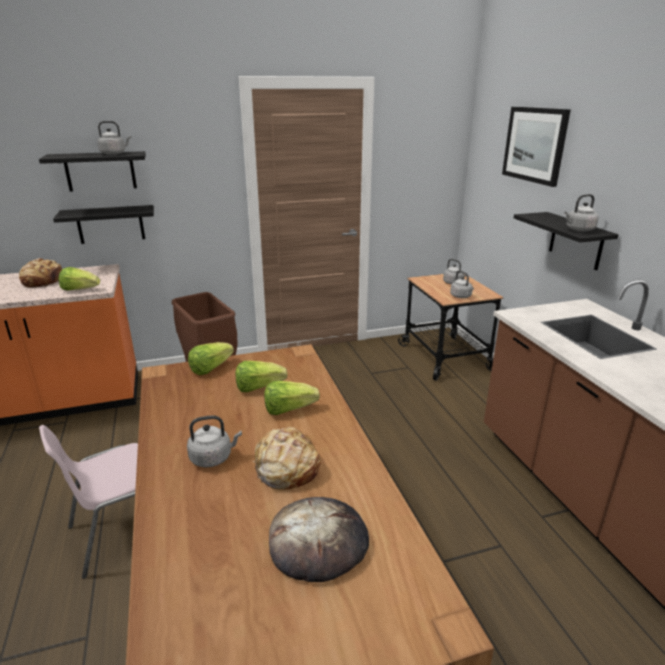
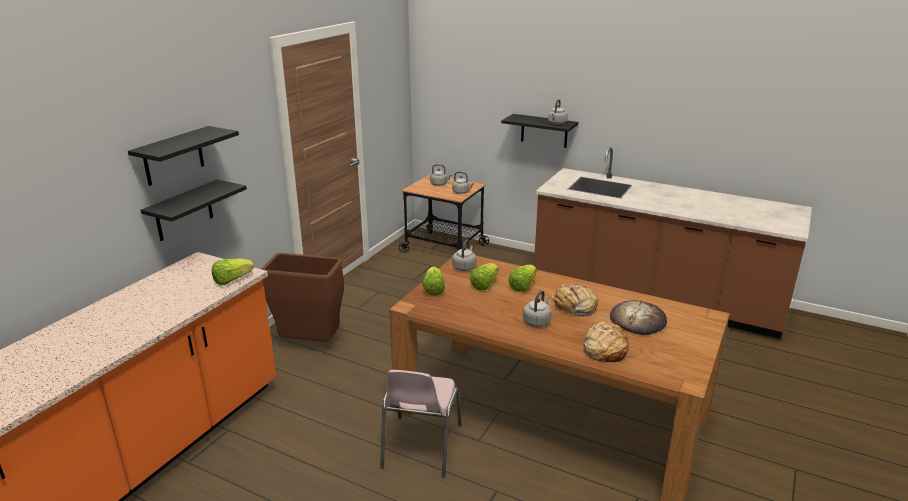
camera: 45 degrees left, 0 degrees up
(43, 281) = (170, 289): bread -> bread (604, 349)
(114, 154) = (201, 135): grey kettle -> grey kettle (464, 267)
(534, 145) = (490, 66): picture -> none

